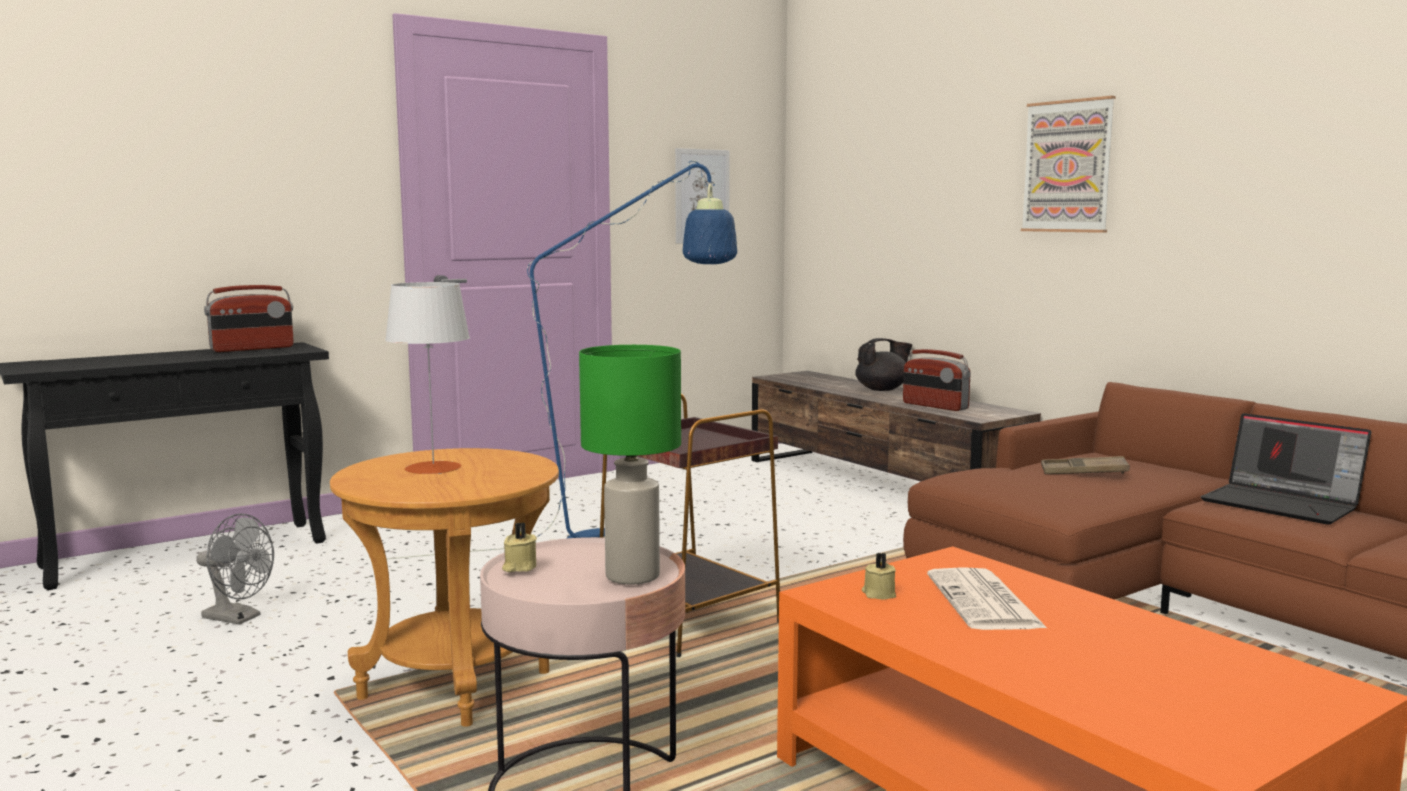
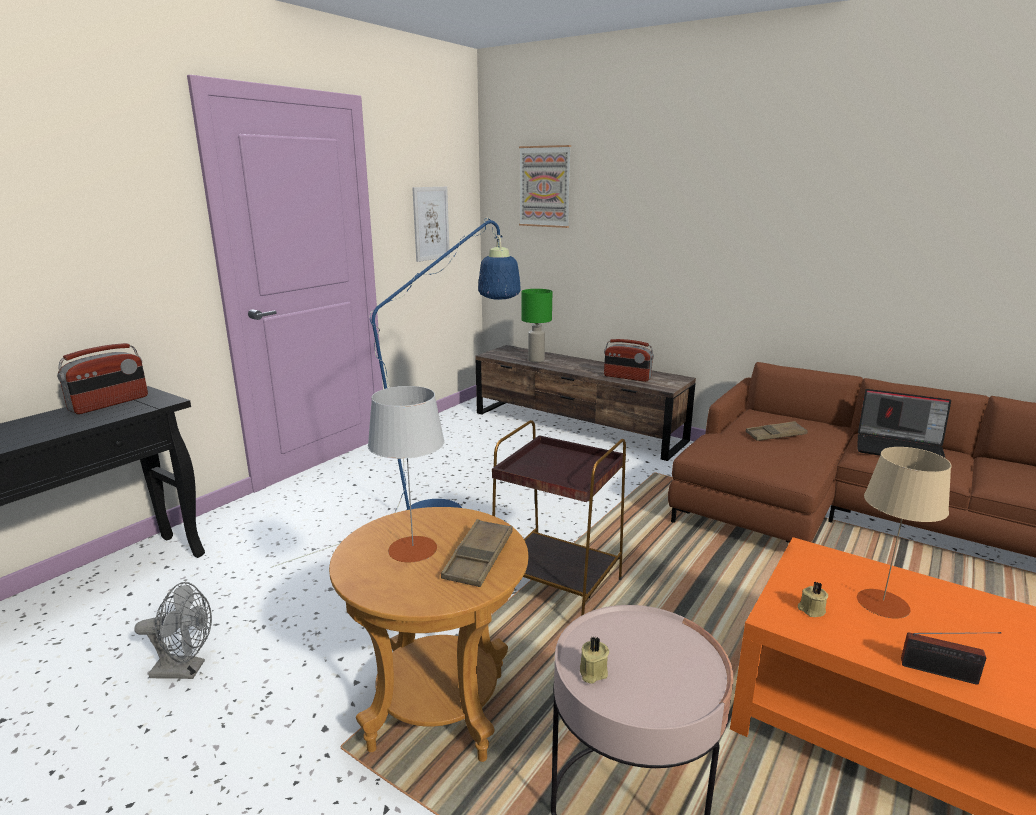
camera: 20 degrees left, 10 degrees up
(489, 478) = (478, 558): none -> brown tray
(631, 576) = (687, 661): green table lamp -> green table lamp (535, 360)
(882, 389) = (576, 362): black teapot -> none
(973, 654) = (943, 673): none -> radio
(985, 602) = (882, 603): newspaper -> beige table lamp
(1068, 166) = (721, 212): picture -> picture (545, 186)

